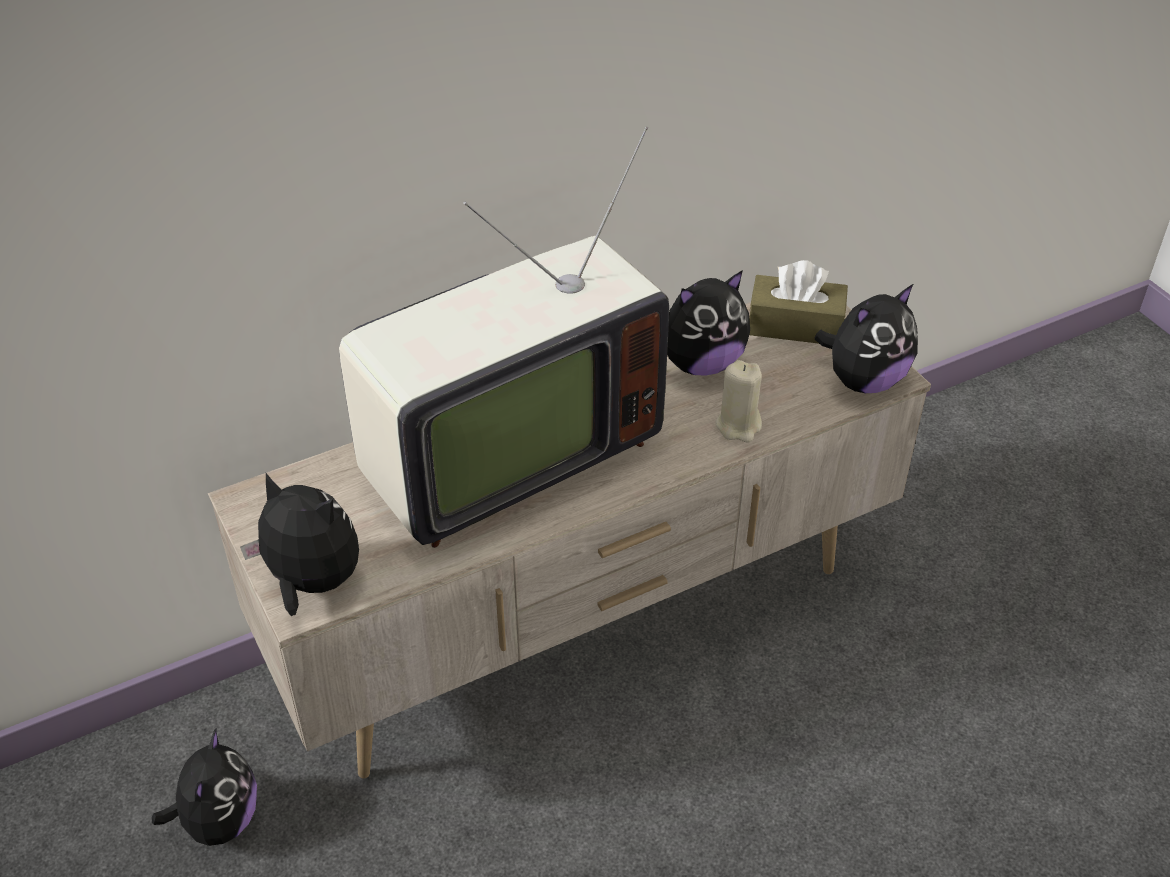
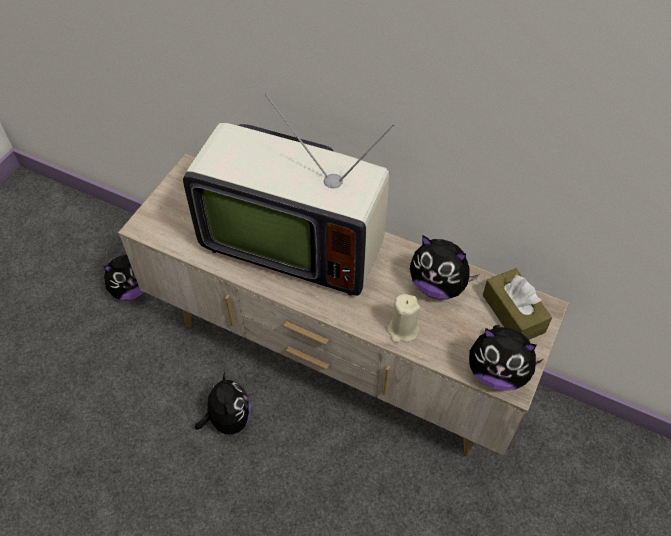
camera: 55 degrees right, 10 degrees up
(311, 583) = (158, 221): plush toy -> plush toy (228, 419)

